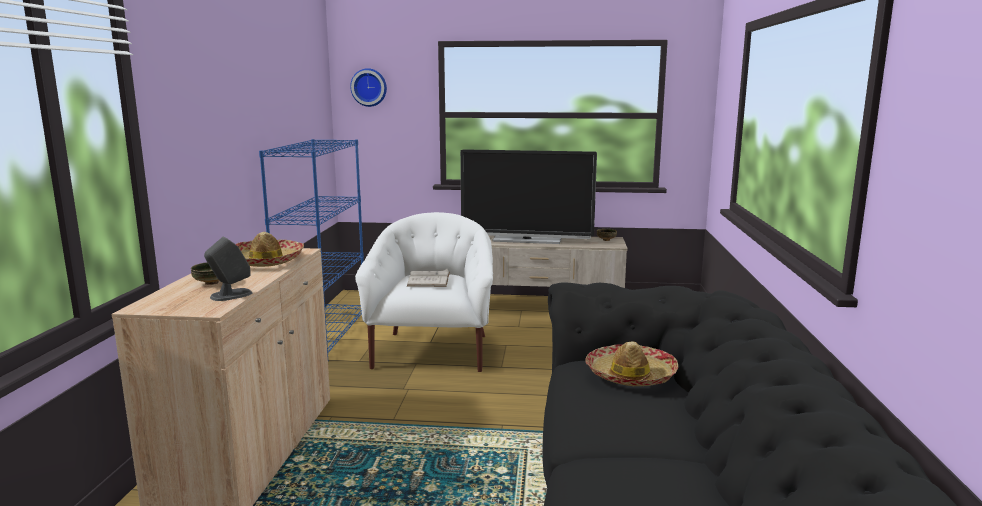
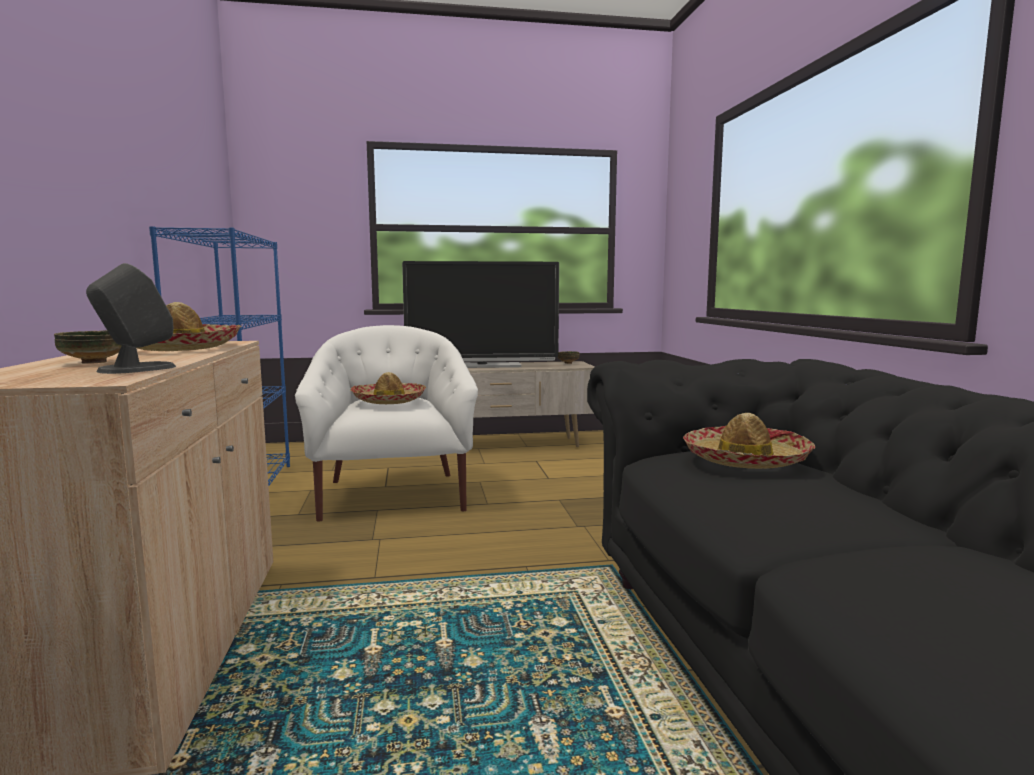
camera: 15 degrees left, 5 degrees down
(369, 87) = (281, 193): wall clock -> none
(429, 279) = (388, 400): white book -> hat

